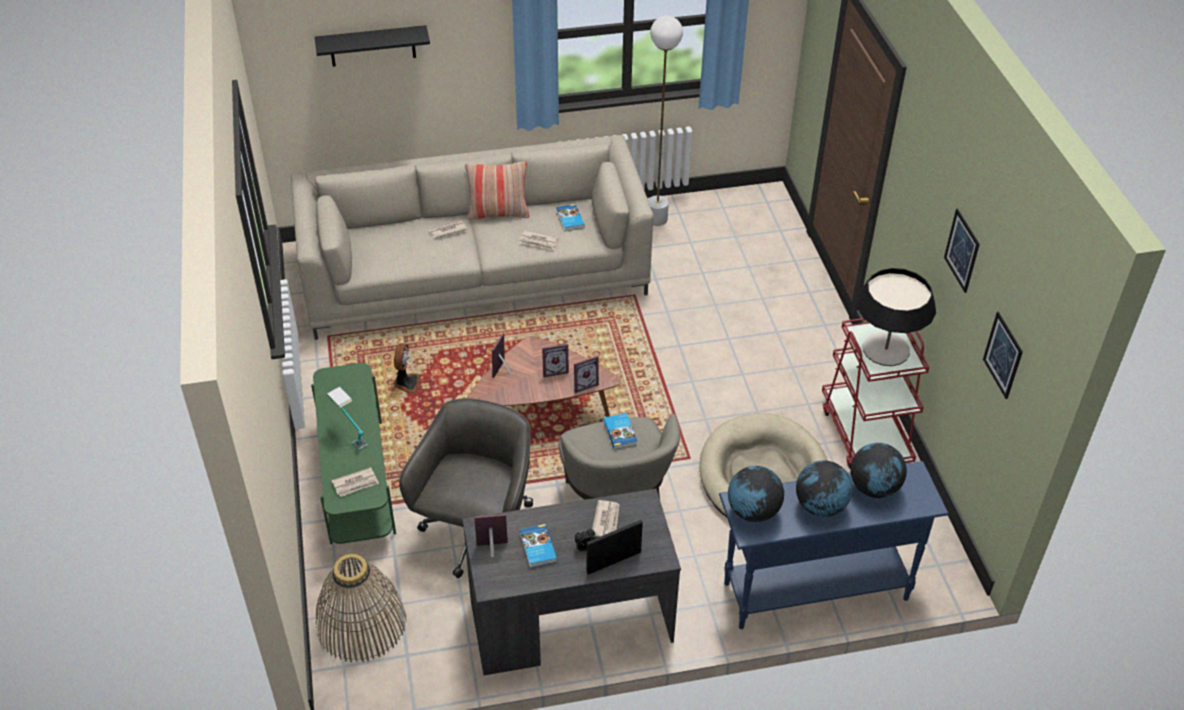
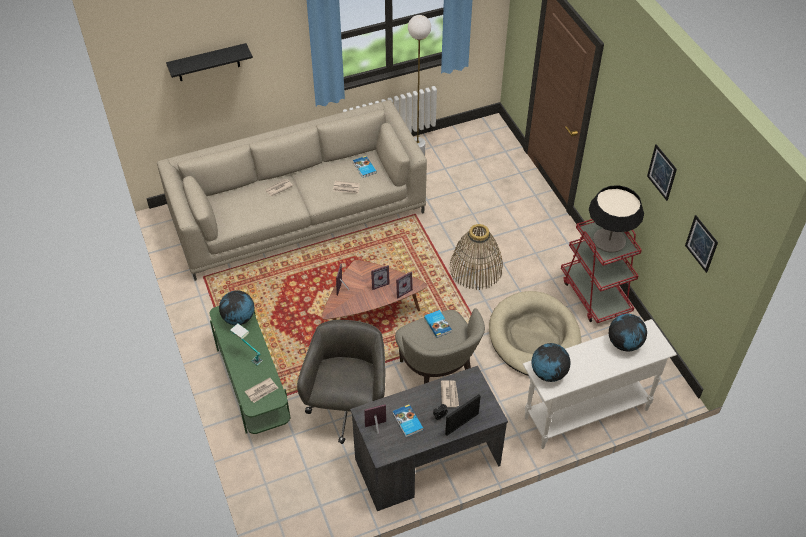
camera: 10 degrees left, 5 degrees up
(361, 624) = (282, 488): basket -> basket (476, 269)
(406, 383) = (269, 304): fan -> none
(498, 213) = (312, 170): pillow -> none
(814, 591) = (585, 413): blue console table -> white console table
(820, 506) = (592, 362): globe -> globe (239, 318)

